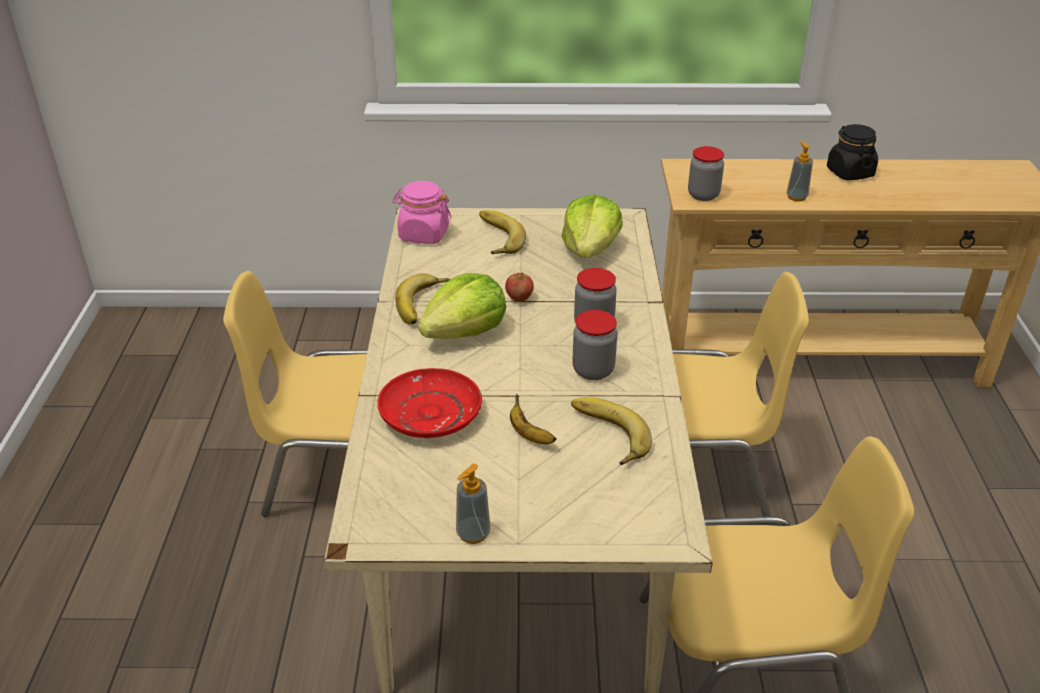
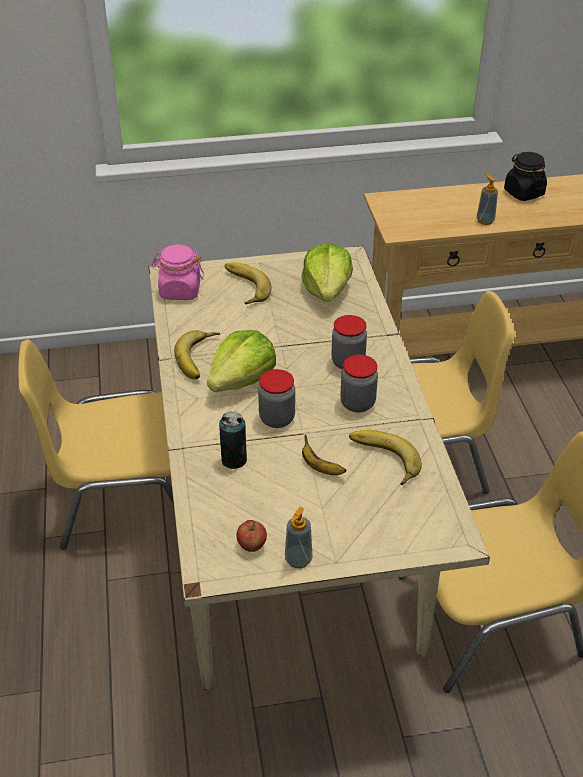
camera: 10 degrees left, 5 degrees up
(430, 414) = (234, 460): red plate -> can
(519, 298) = (279, 343): apple -> apple (251, 545)
(703, 195) = (407, 226): jar -> jar (277, 418)

